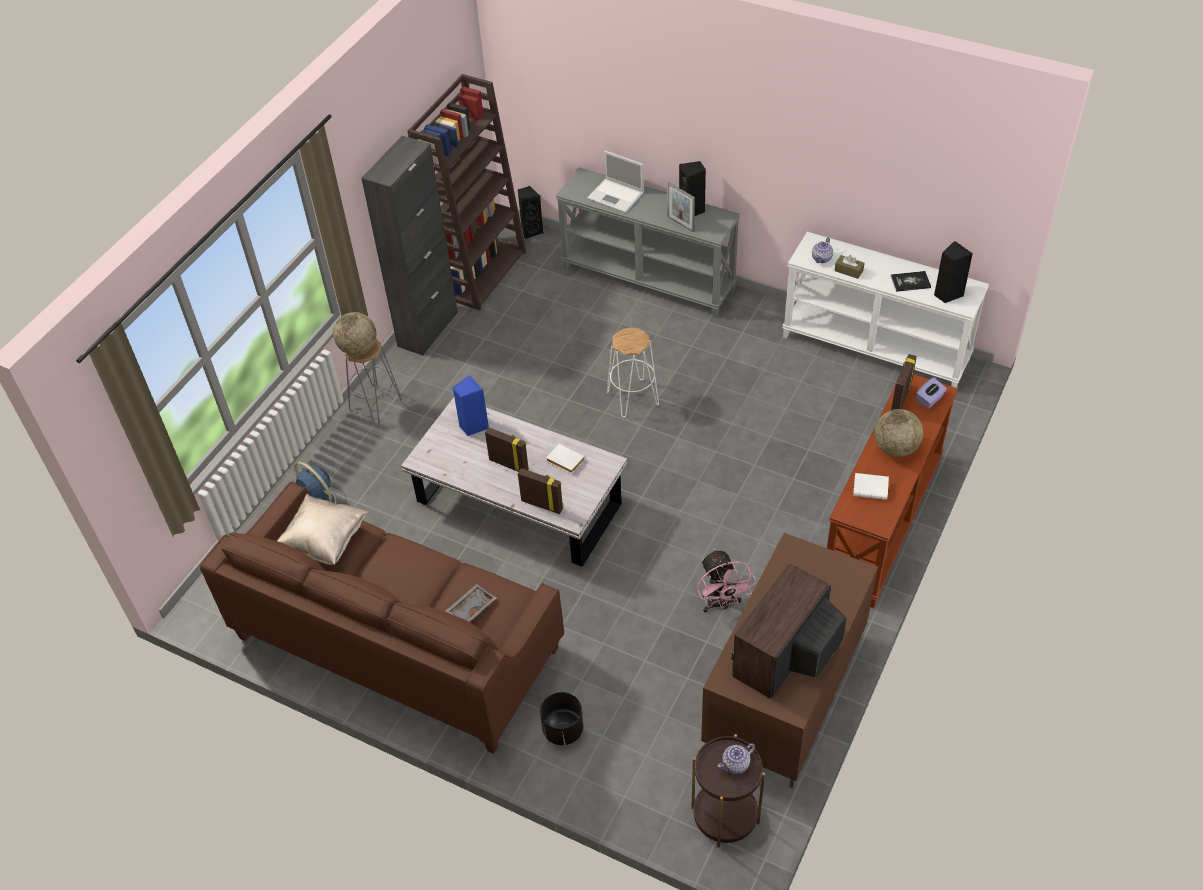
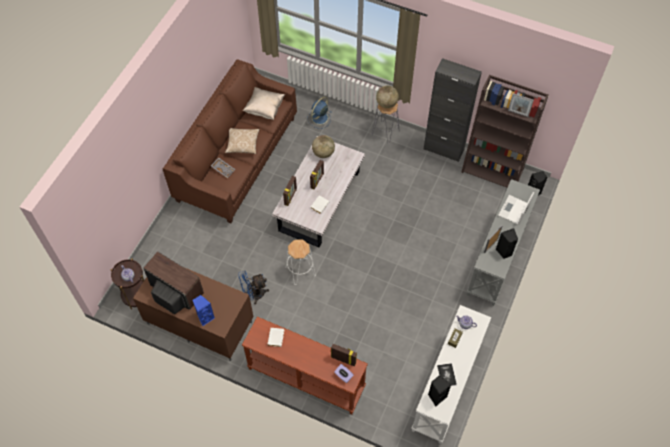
camera: 85 degrees right, 10 degrees up
(411, 577) = (242, 144): none -> pillow
(472, 130) = (518, 113): none -> picture frame
(473, 426) = (343, 163): blue speaker -> blue speaker (205, 317)
(562, 729) = (186, 227): black planter -> none
(633, 398) = (396, 251): white stool -> white stool (300, 271)
(721, 604) = (254, 295): pink fan -> blue fan
(895, 448) = (305, 353): globe -> globe (323, 153)

